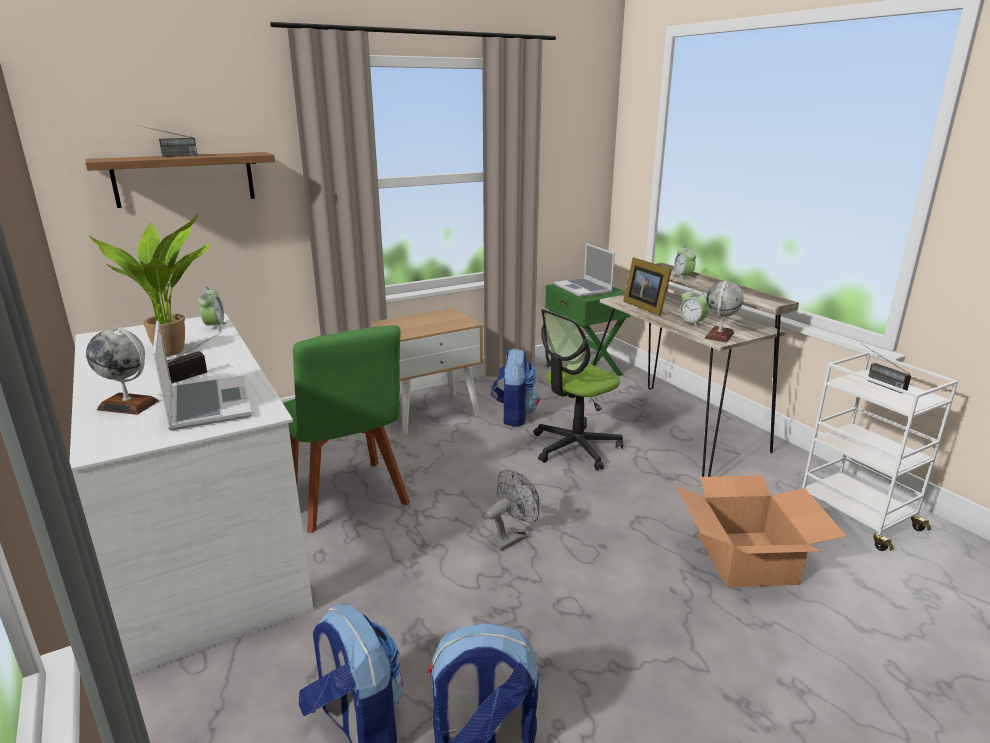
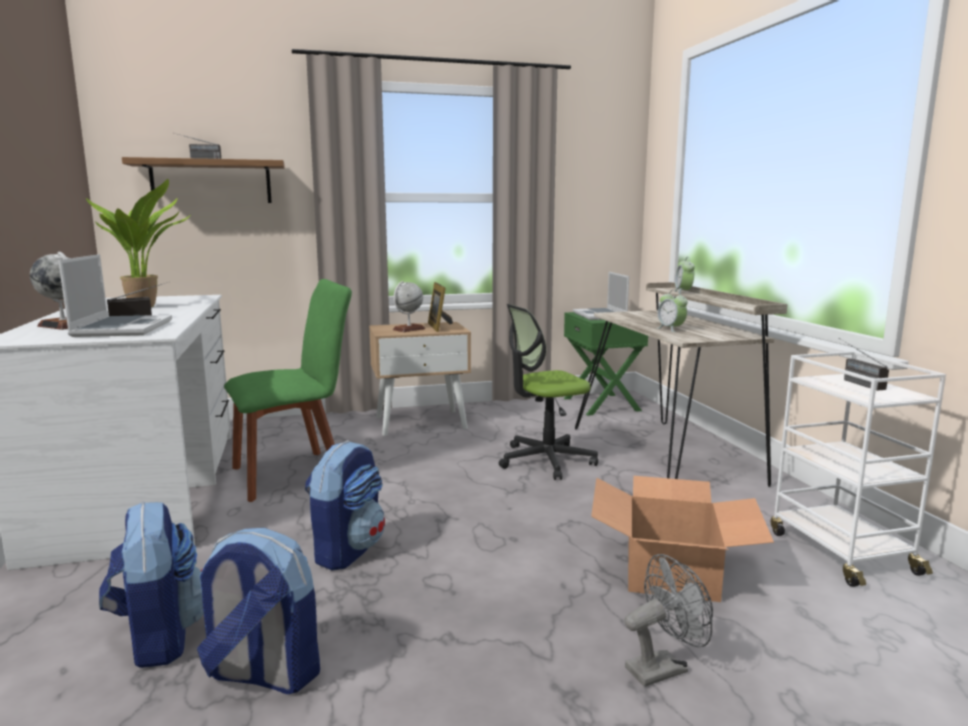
camera: 15 degrees right, 10 degrees down
(214, 327) = (199, 299): alarm clock -> none
(349, 498) = (294, 474): green chair -> green chair turned 105 degrees counterclockwise
(511, 537) = (423, 520): grey fan -> grey fan (663, 667)
(514, 415) = (501, 431): backpack -> backpack (347, 550)
(645, 307) = (635, 318): picture frame -> picture frame (439, 327)
(719, 336) = (691, 337): globe -> globe (409, 329)

